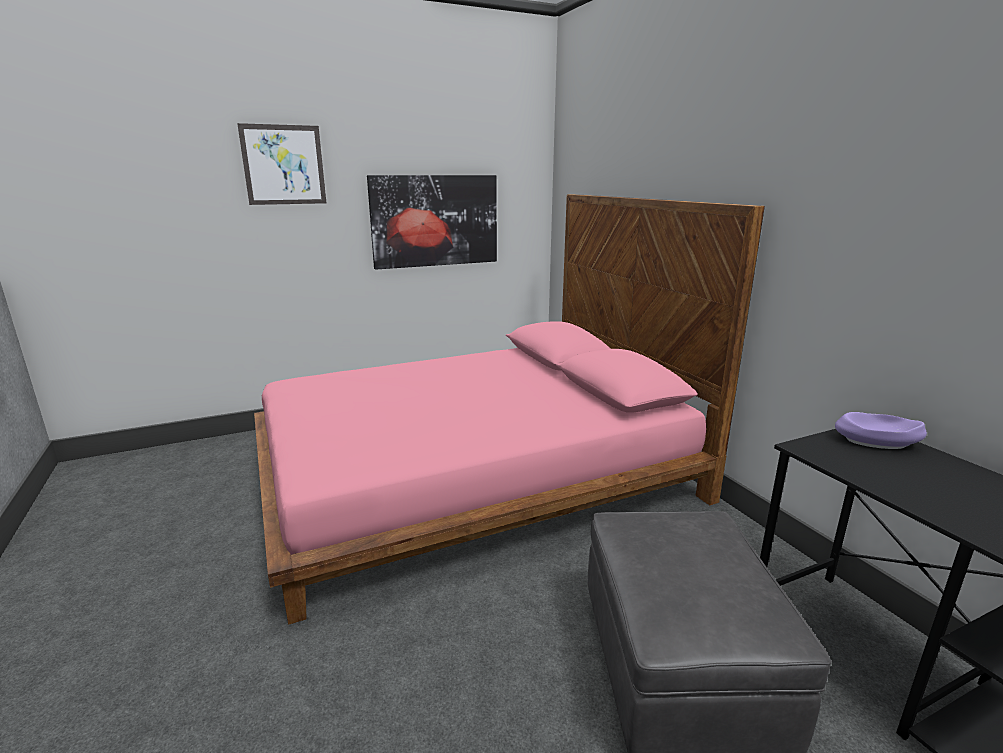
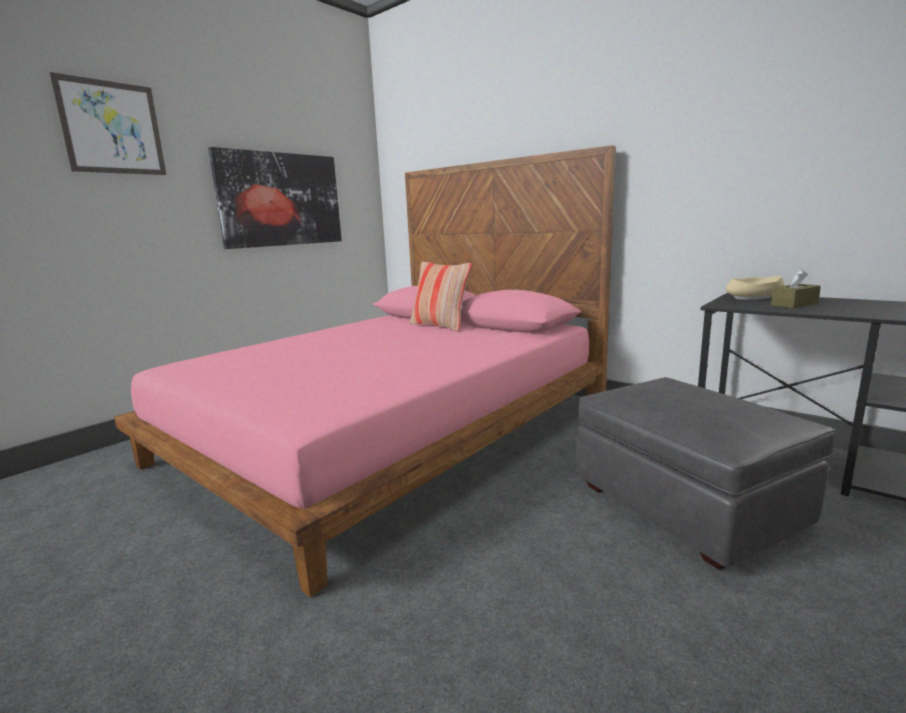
camera: 25 degrees left, 5 degrees down
(548, 377) = (440, 326): none -> pillow
(876, 442) = (753, 297): purple bowl -> beige bowl
(904, 473) = (794, 304): none -> brown tissue box

